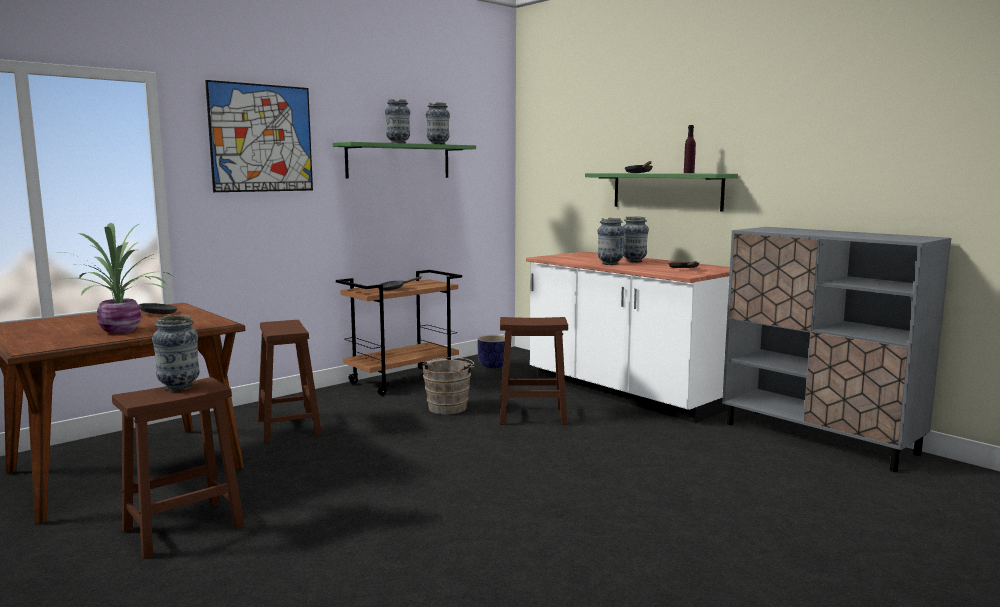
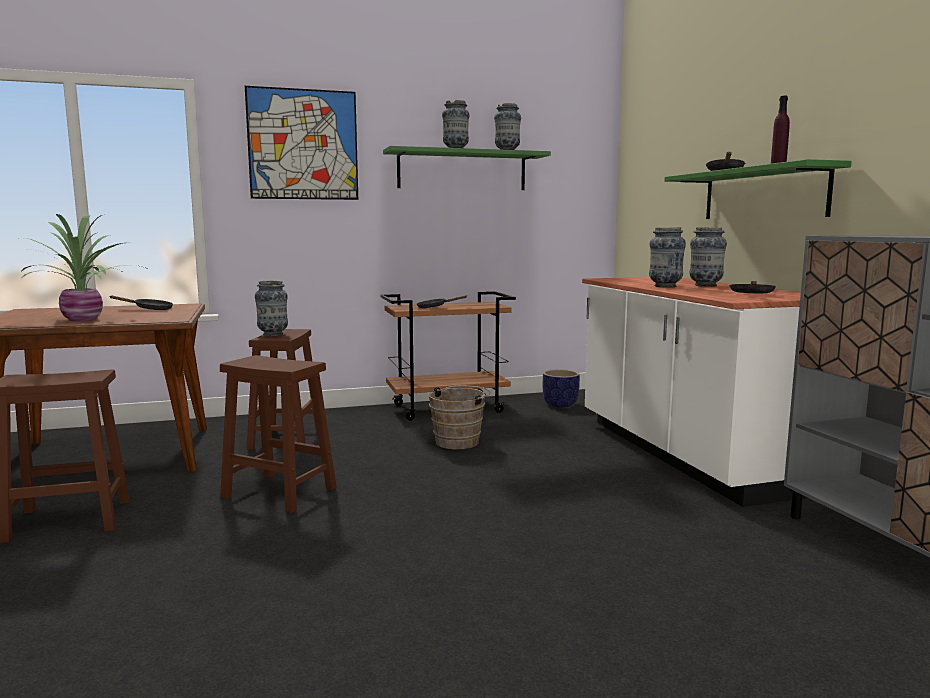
camera: 25 degrees right, 0 degrees up
(179, 387) = (67, 375): vase -> vase (273, 334)
(533, 416) = (540, 465): brown stool -> brown stool (281, 493)

